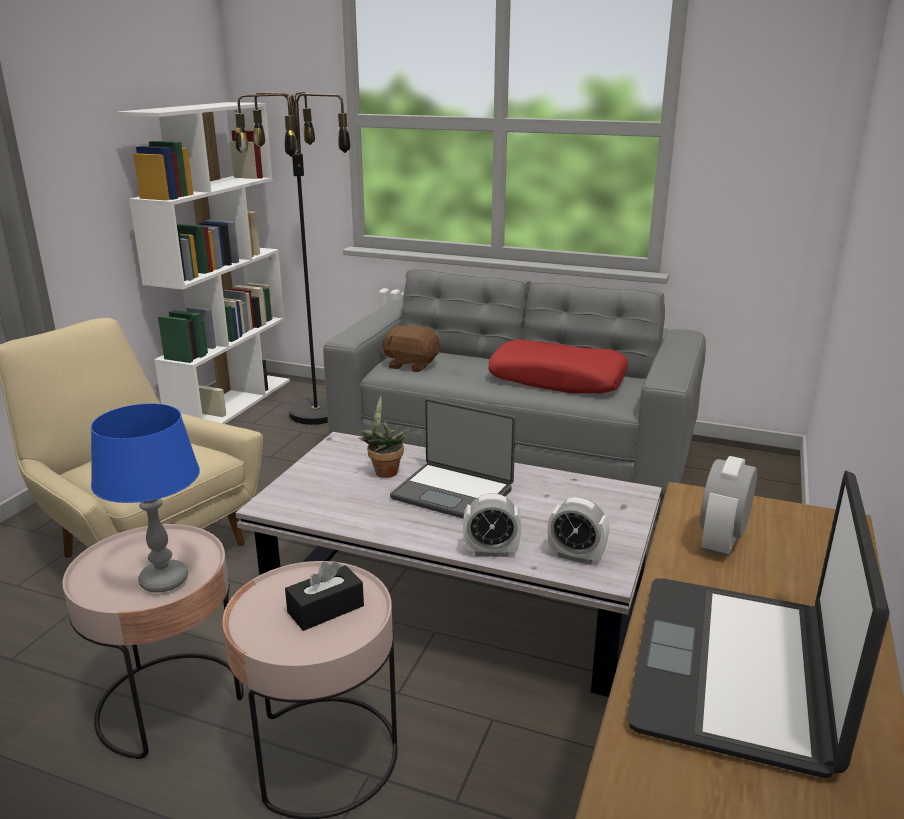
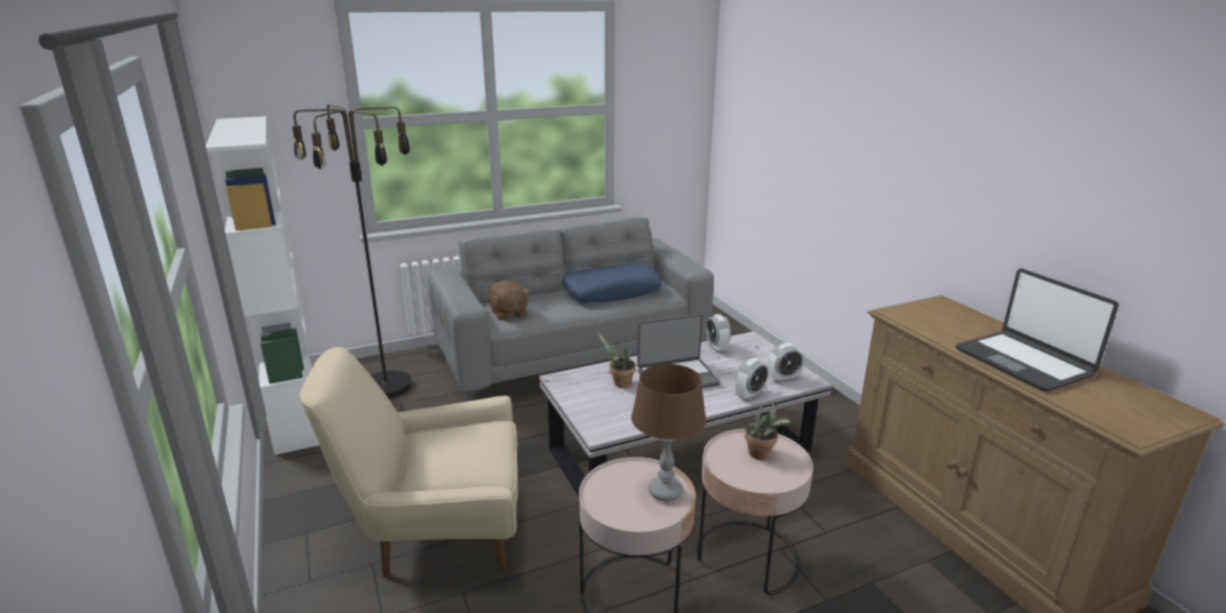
camera: 45 degrees left, 0 degrees up
(164, 580) = (665, 491): blue table lamp -> brown table lamp
(325, 609) = (762, 455): black tissue box -> potted plant
(411, 365) = (508, 313): brown plush toy -> brown plush toy turned 90 degrees counterclockwise
(557, 380) = (611, 292): red pillow -> blue pillow
(722, 542) = (933, 324): alarm clock -> alarm clock (717, 348)

